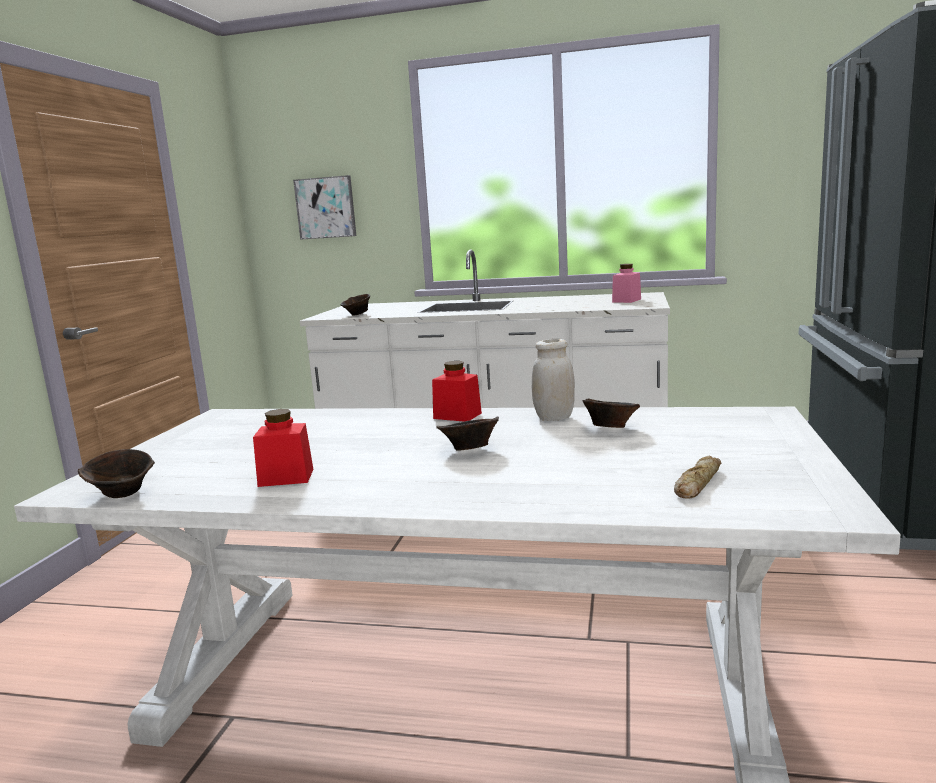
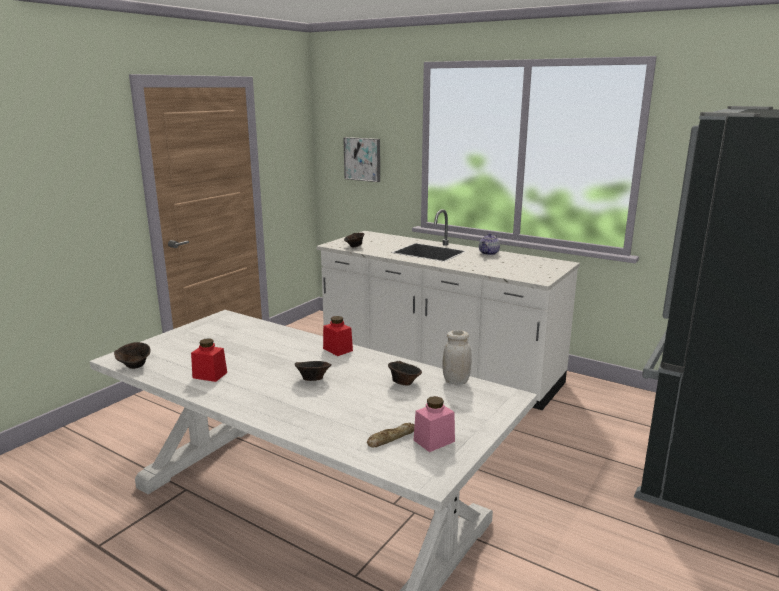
camera: 20 degrees right, 5 degrees up
(545, 299) = (489, 253): none -> teapot
(554, 418) = (386, 365): white jar -> white jar (456, 381)
(626, 300) = (536, 269): pink jar -> pink jar (434, 441)

